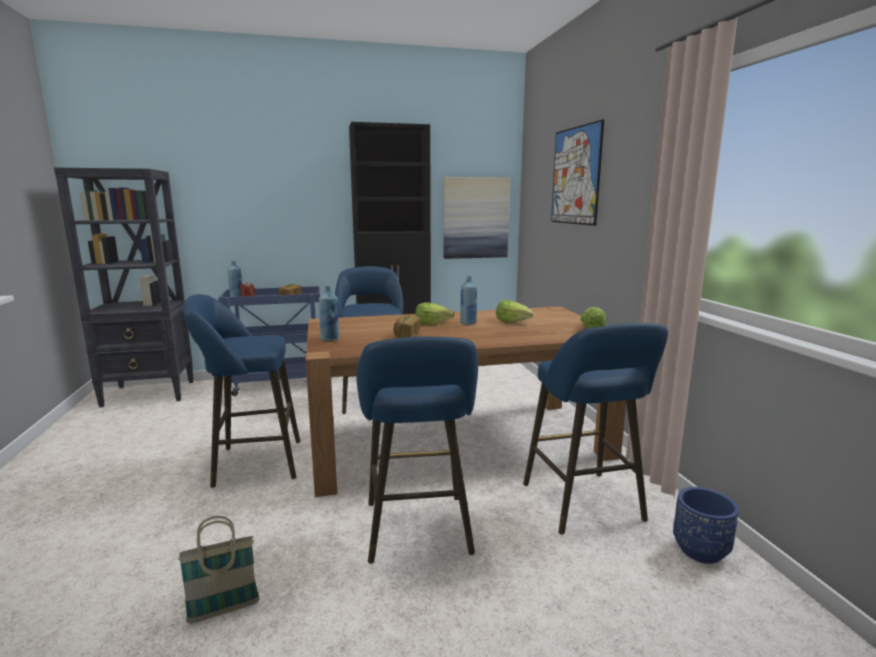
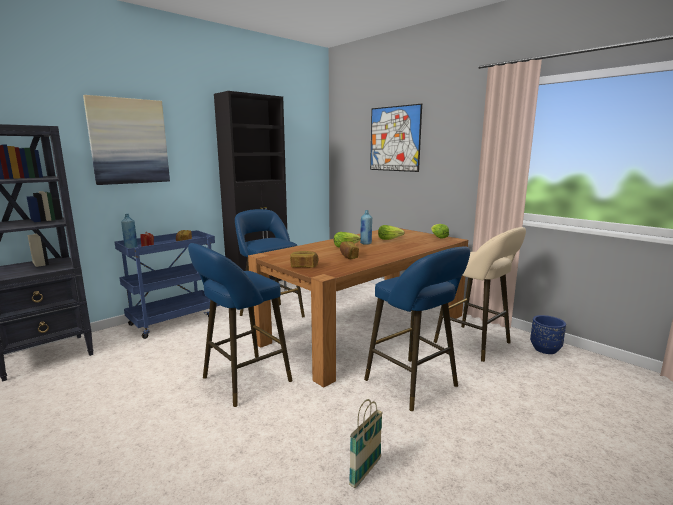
camera: 30 degrees left, 0 degrees up
(330, 339) = (304, 266): blue bottle -> bread
(475, 218) = (303, 168): picture -> picture (129, 141)
(585, 505) = (476, 344): blue stool -> beige stool

